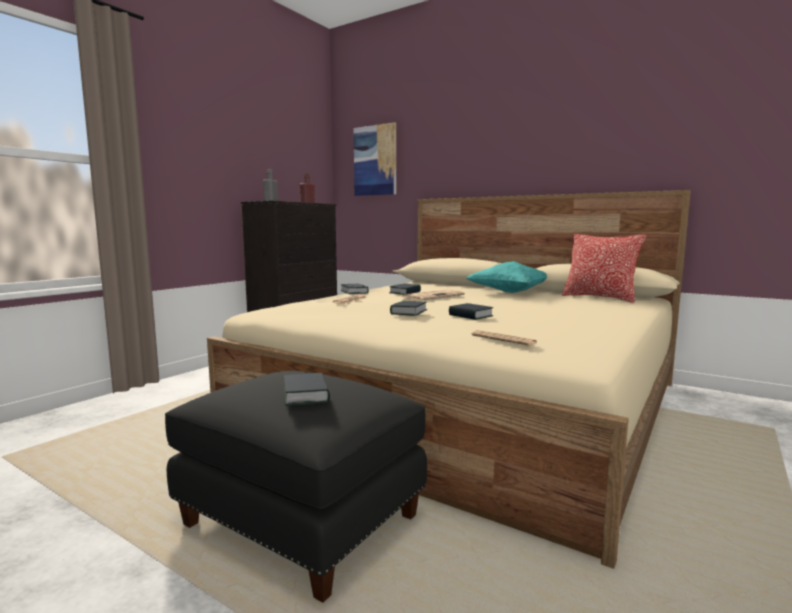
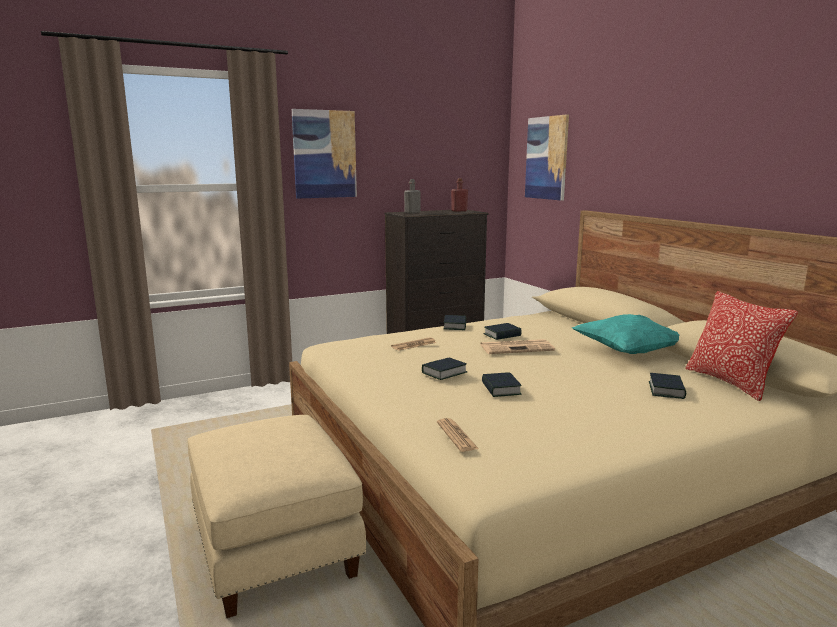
camera: 30 degrees right, 5 degrees up
(179, 137) = (324, 154): none -> picture
(303, 520) = (276, 548): black ottoman -> beige ottoman
(306, 395) = (261, 452): book -> book (666, 390)

